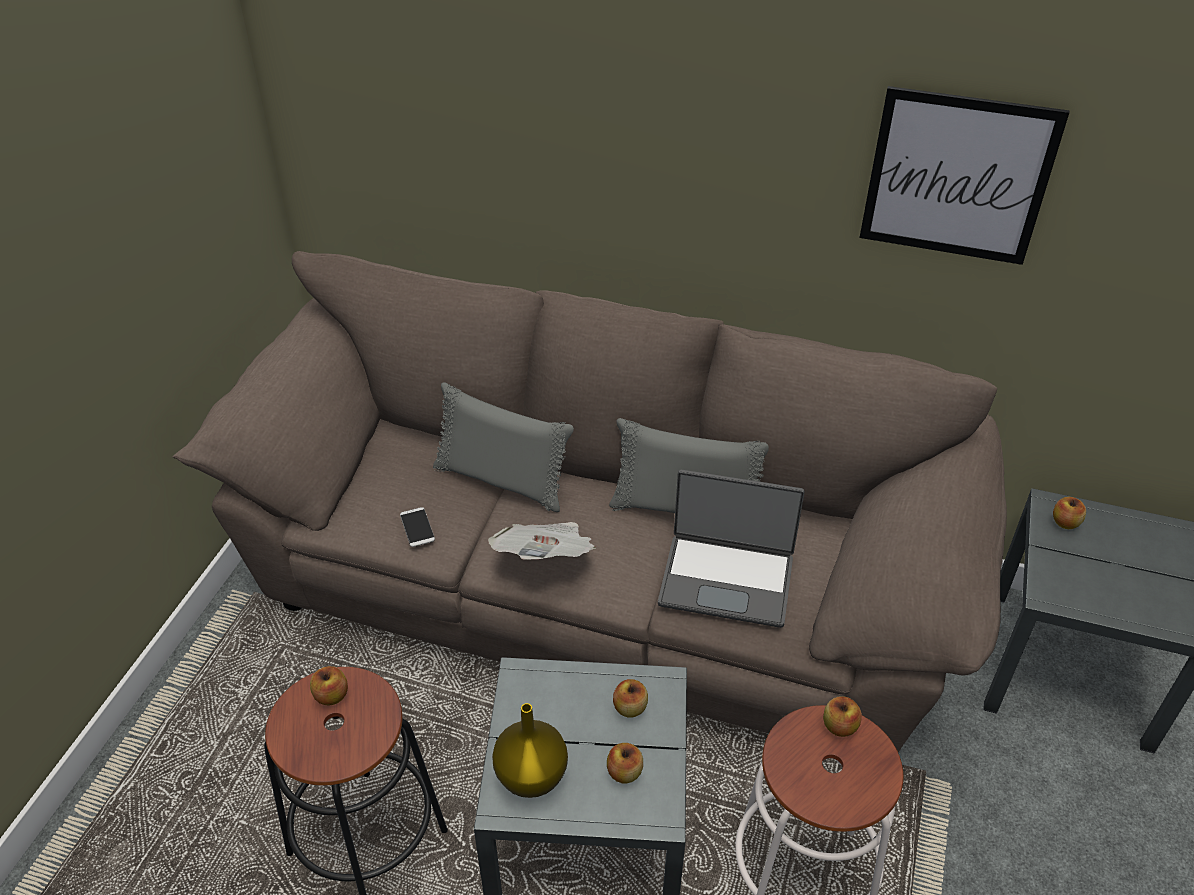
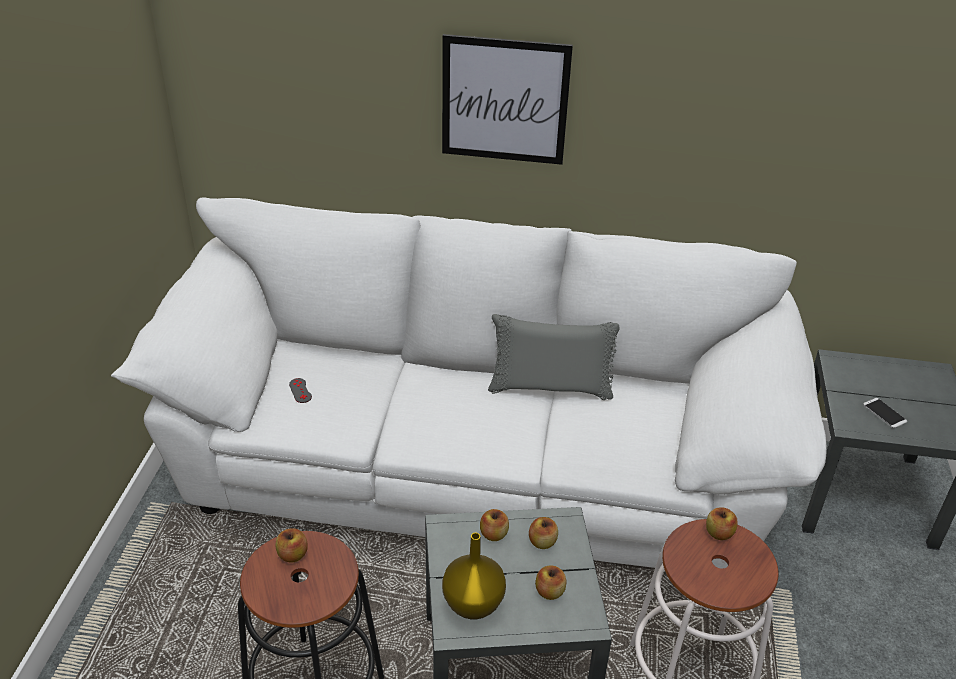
camera: 10 degrees left, 5 degrees down
(391, 487) = (300, 390): none -> grey game controller
(417, 527) = (330, 420): phone -> phone (884, 413)
(502, 481) = (394, 378): grey pillow -> none
(546, 558) = (445, 435): newspaper -> none
(596, 605) = (473, 483): brown sofa -> white sofa
(727, 579) = (597, 437): laptop -> none
(957, 177) = (752, 97): picture -> picture (504, 100)
(1065, 523) = (849, 372): apple -> apple (494, 534)

